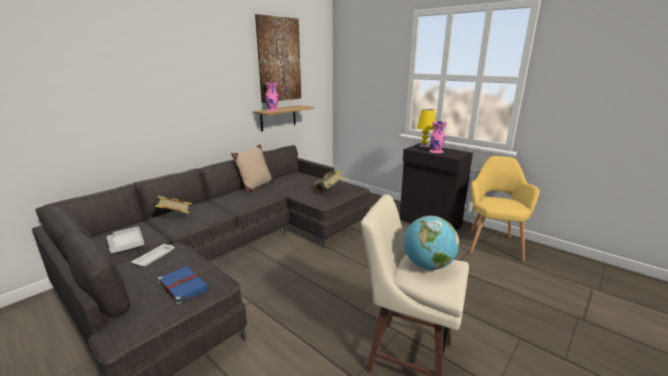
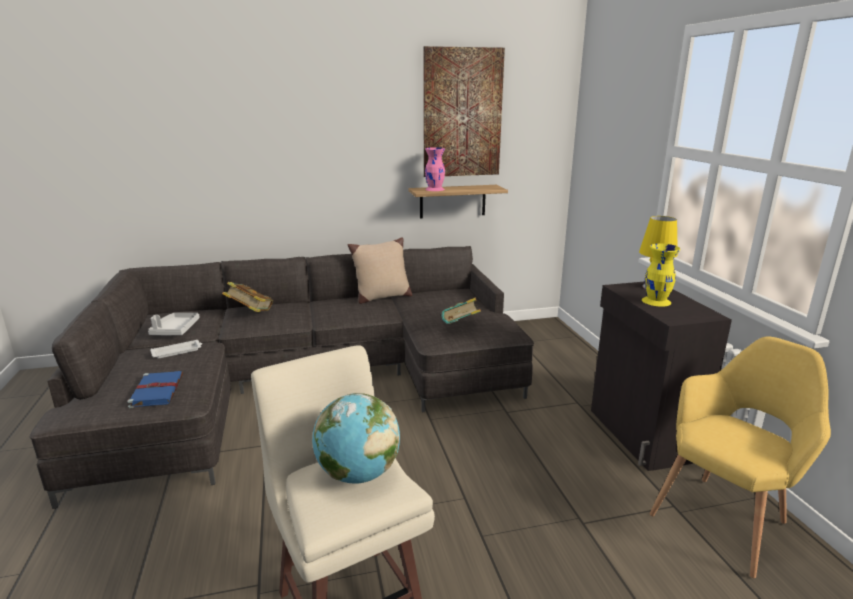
camera: 35 degrees right, 0 degrees up
(436, 151) = (656, 301): pink vase -> yellow vase

